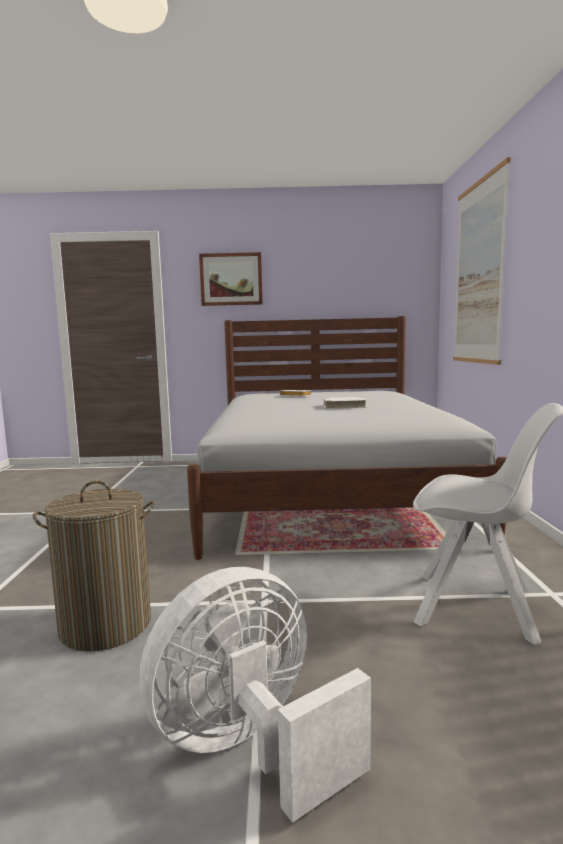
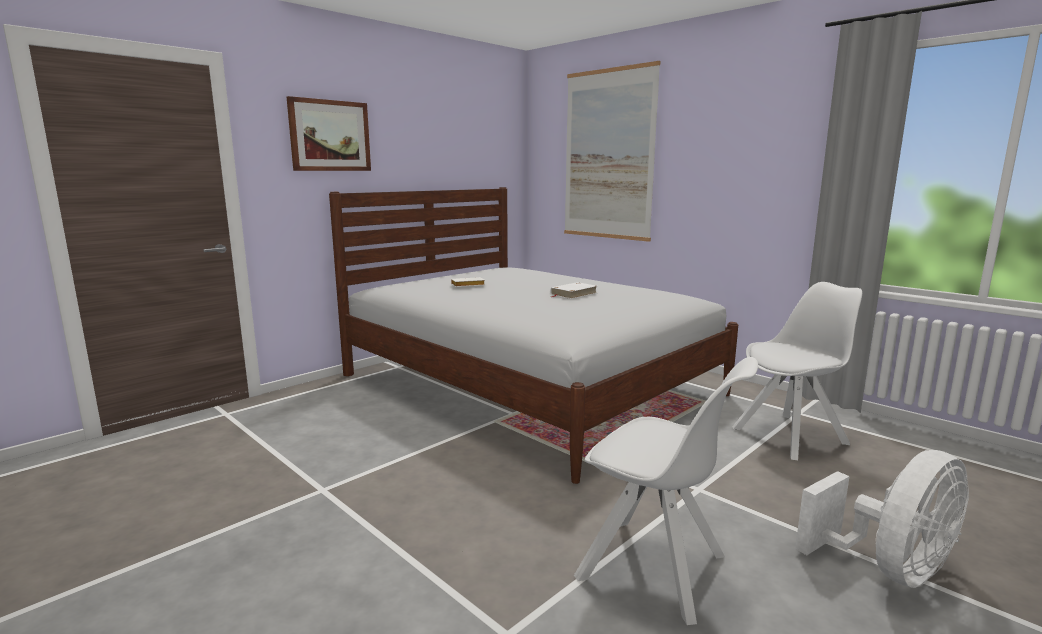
camera: 45 degrees left, 5 degrees up
(105, 625) = (654, 568): laundry basket -> white chair
(250, 748) = (889, 569): white fan -> white fan turned 135 degrees counterclockwise

